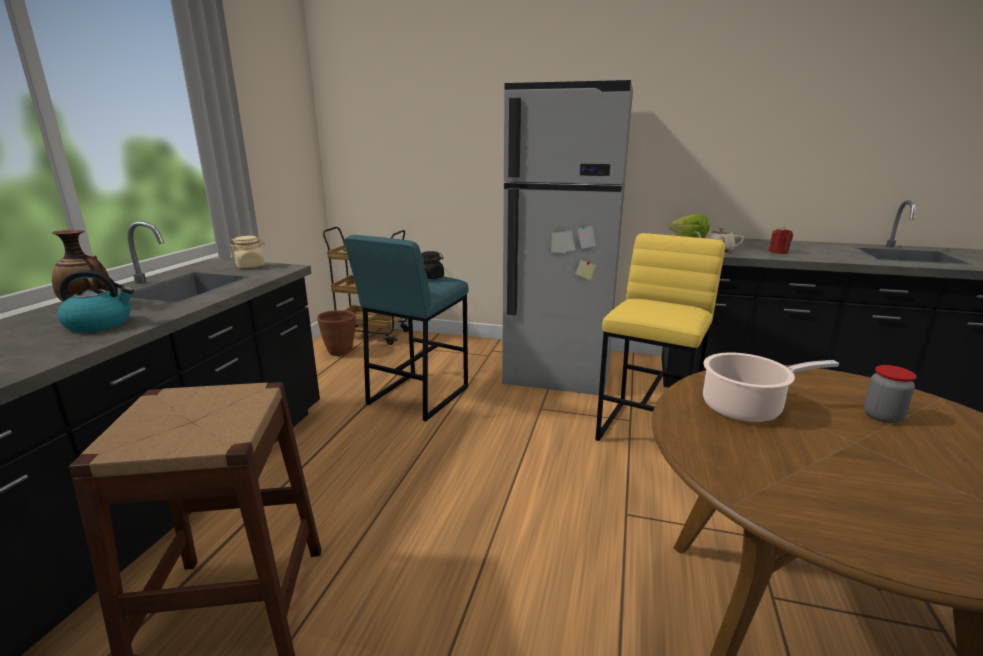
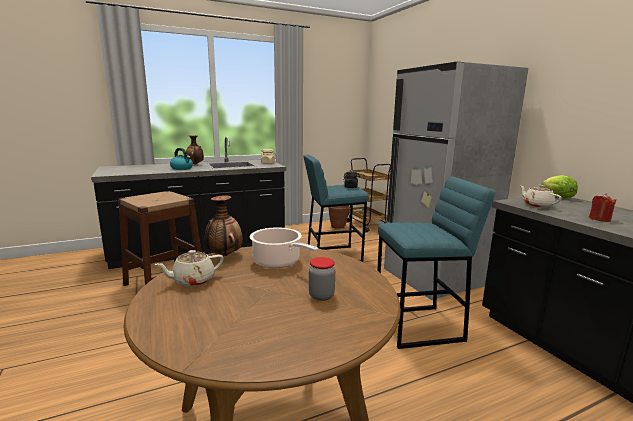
camera: 50 degrees right, 5 degrees down
(648, 428) = (420, 326): yellow stool -> turquoise stool
(687, 437) = (224, 255): none -> vase
(797, 491) = (193, 281): none -> beige teapot

